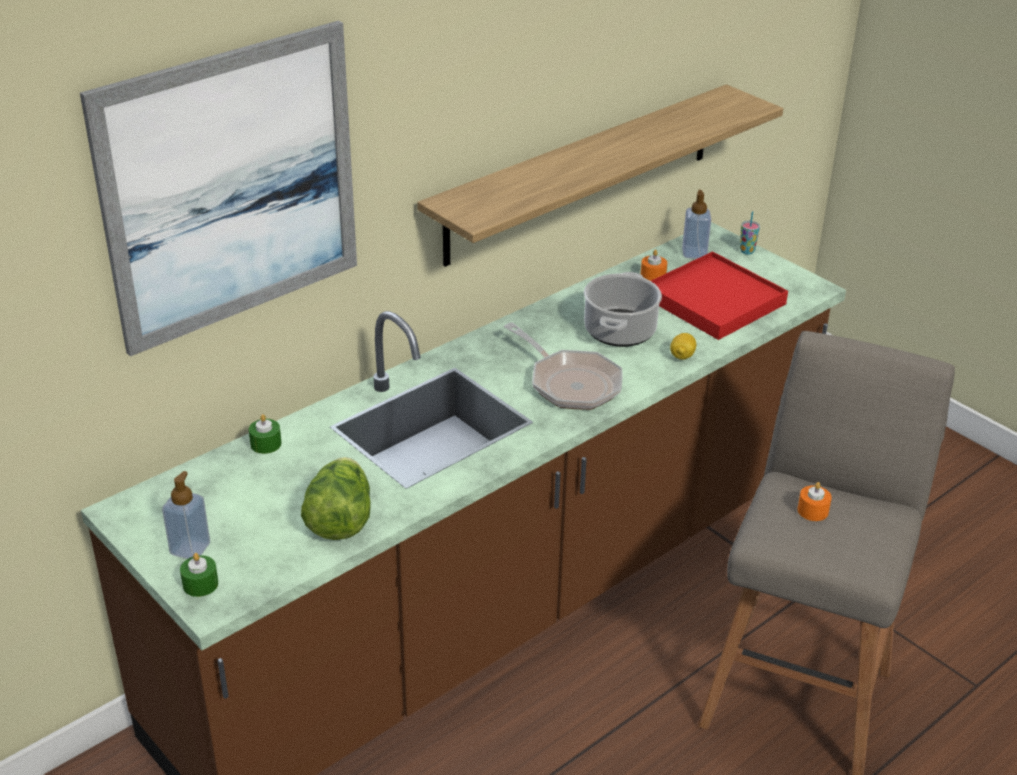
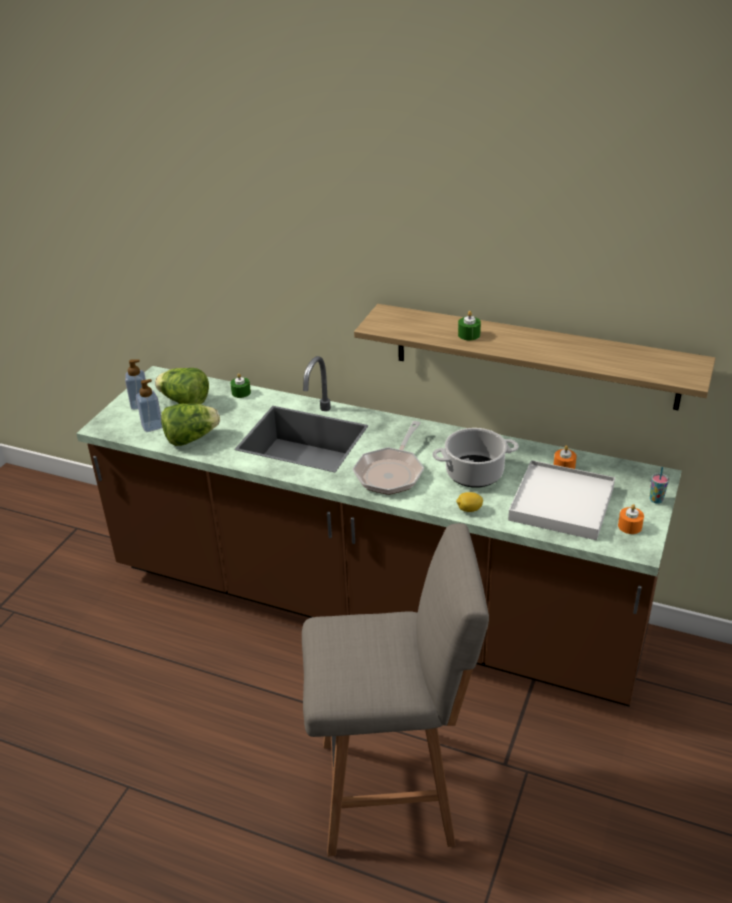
camera: 65 degrees right, 0 degrees up
(200, 584) = (115, 418): green candle -> green candle (469, 335)
(231, 187) = (244, 230): picture -> none
(232, 501) = (185, 402): none -> lettuce
(694, 253) = (621, 475): soap dispenser -> soap dispenser (152, 426)
(714, 300) = (562, 503): red tray -> white tray
(812, 511) = (375, 642): orange candle -> orange candle (629, 526)

